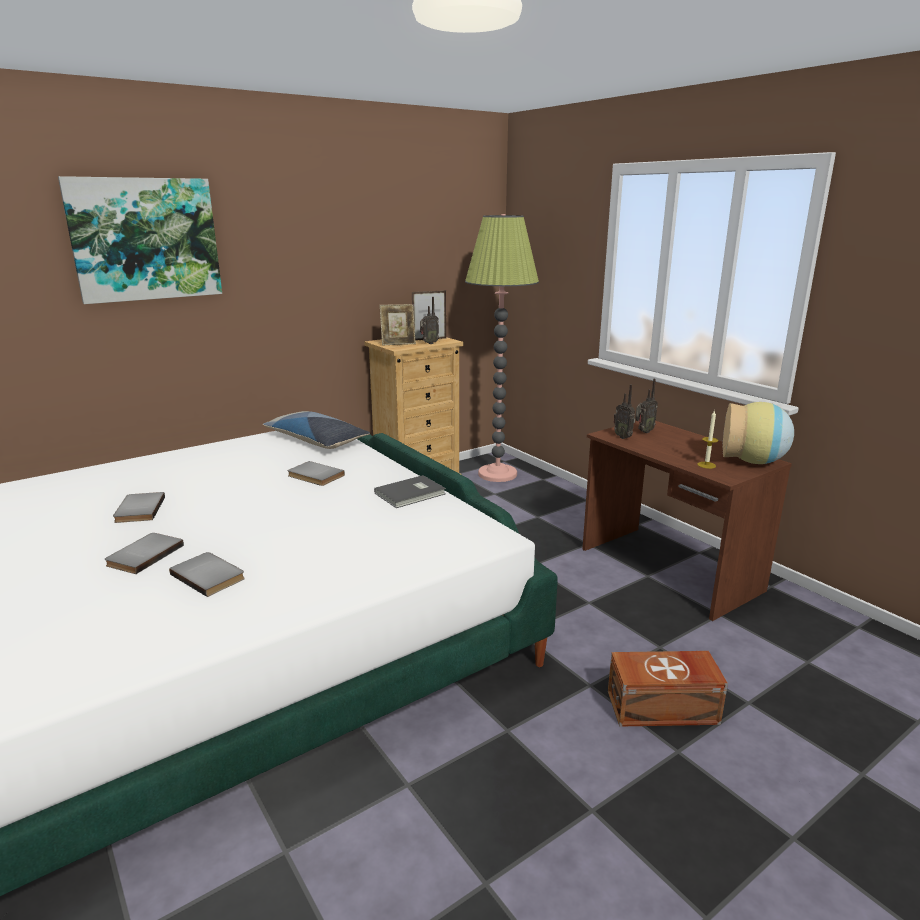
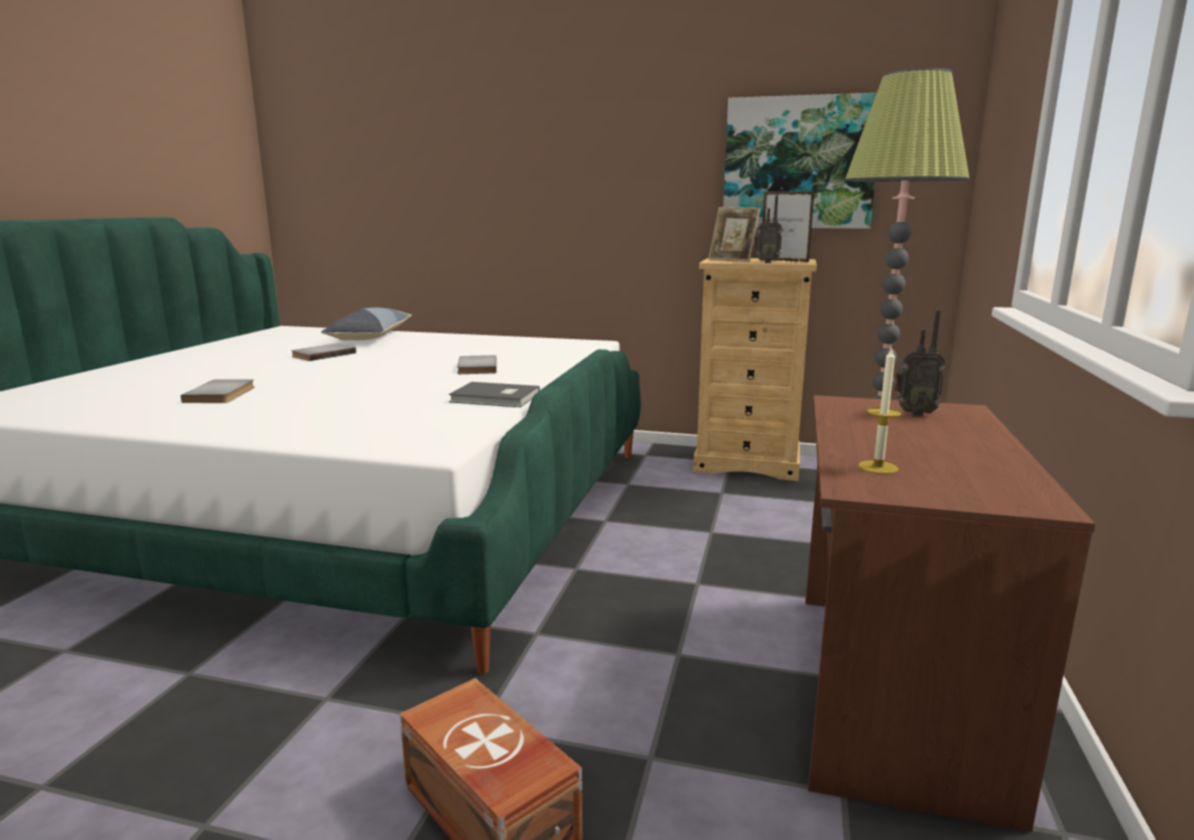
camera: 50 degrees right, 5 degrees down
(143, 555) = (242, 374): grey book -> none
(145, 239) = (479, 122): picture -> picture (799, 163)
(316, 440) = (561, 349): pillow -> pillow (370, 337)
(623, 437) = (856, 409): radio -> none
(753, 461) = (998, 493): vase -> none

